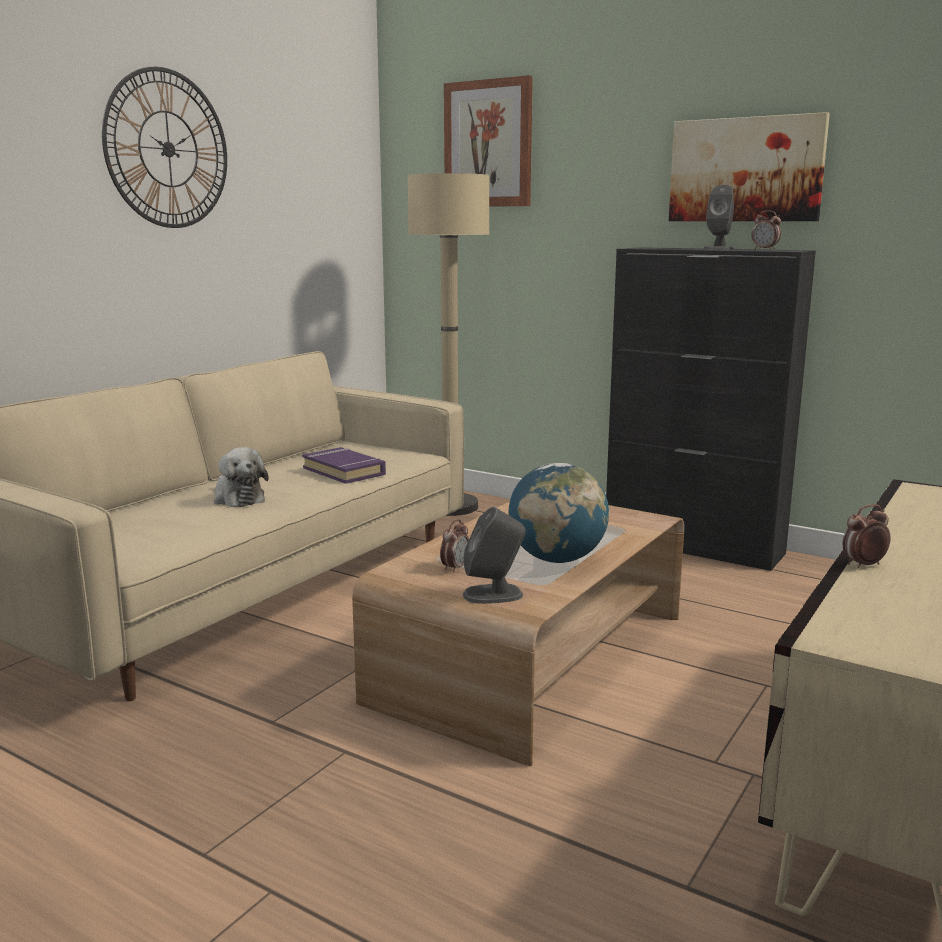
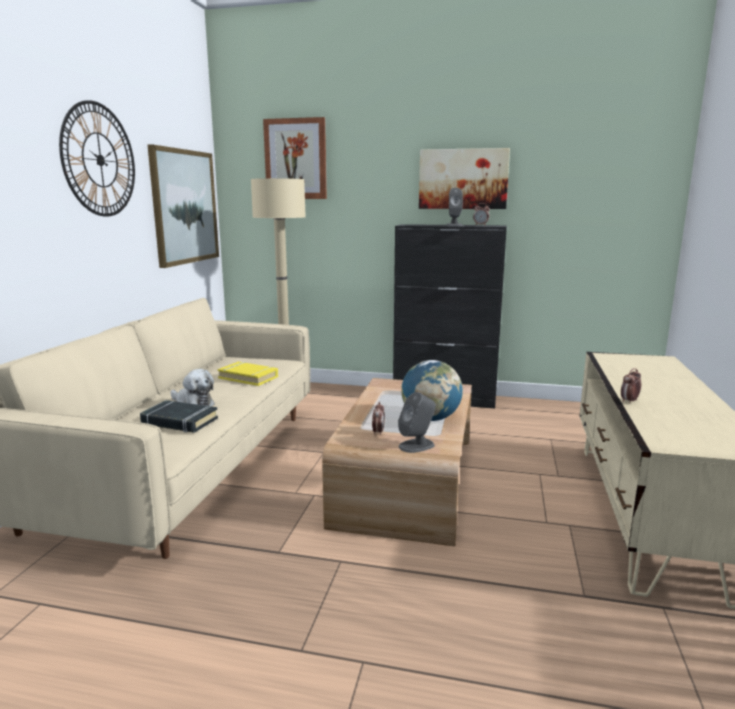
camera: 20 degrees left, 0 degrees up
(197, 518) = (179, 421): none -> black book
(316, 218) = (184, 207): none -> picture
(344, 471) = (248, 377): purple book -> yellow book

